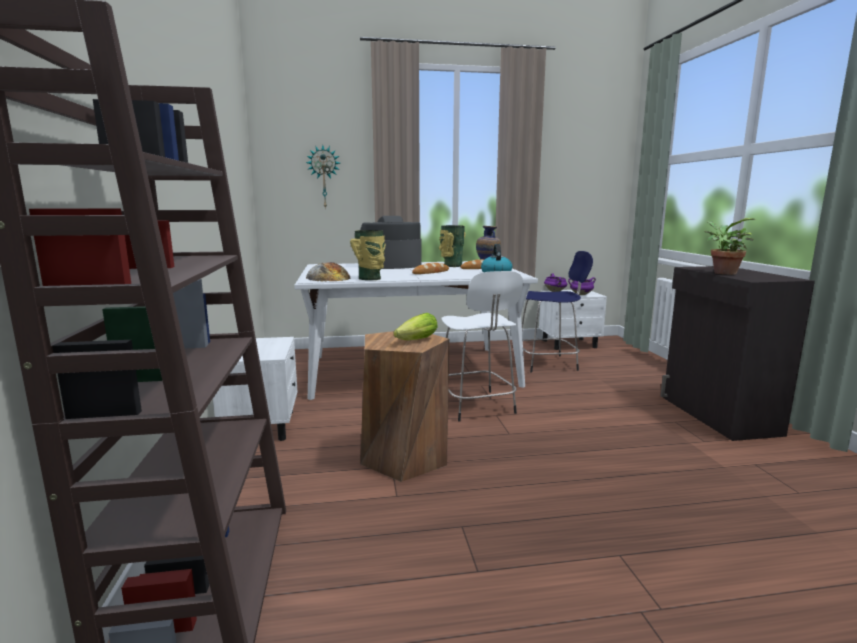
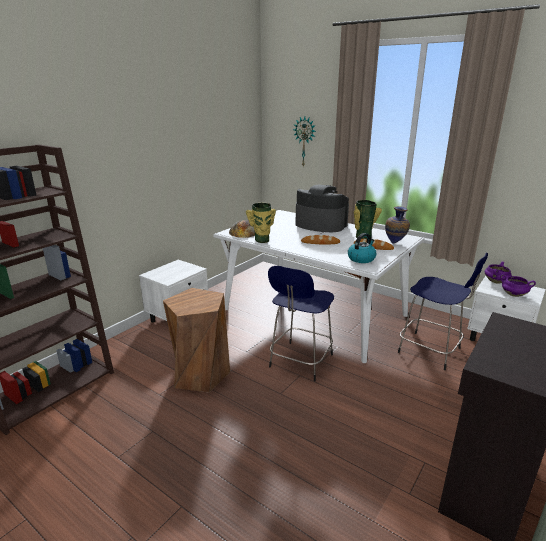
camera: 45 degrees right, 10 degrees up
(414, 341) = (196, 304): lettuce -> none
(476, 407) = (300, 362): white stool -> blue stool
(722, 273) = (498, 342): potted plant -> none

